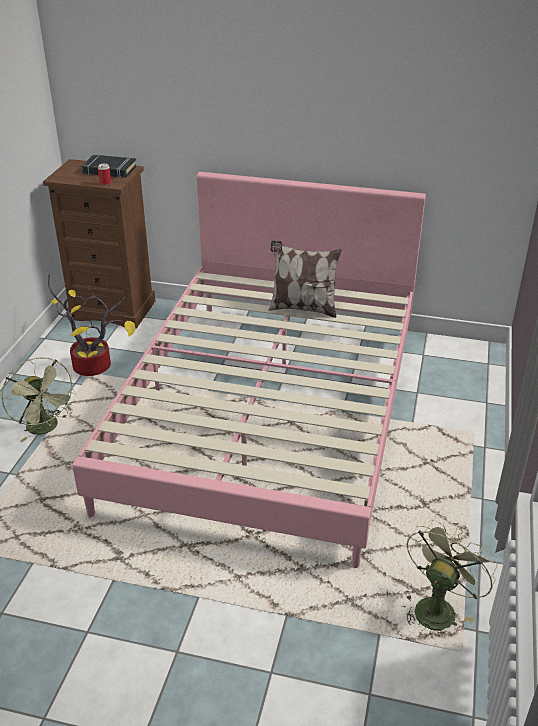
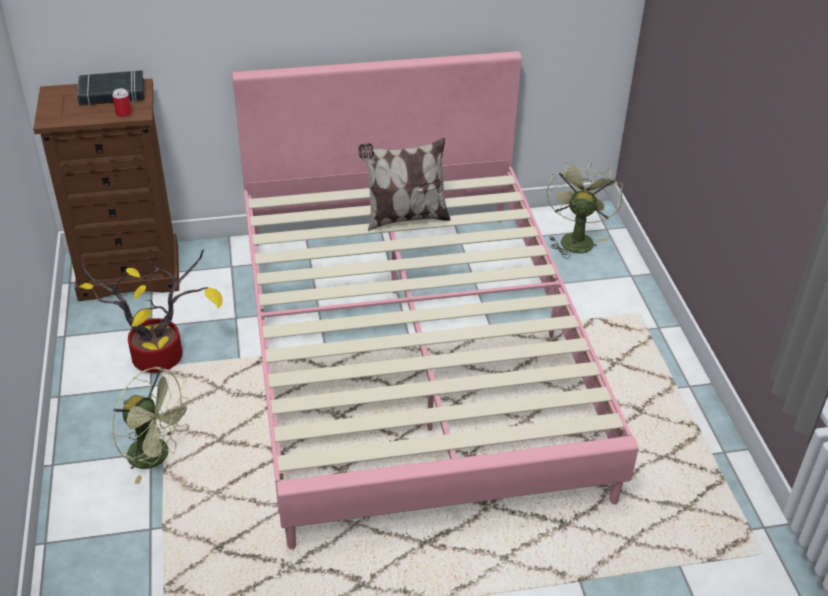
camera: 25 degrees left, 5 degrees up
(437, 607) = (715, 516): green fan -> green fan (576, 239)

